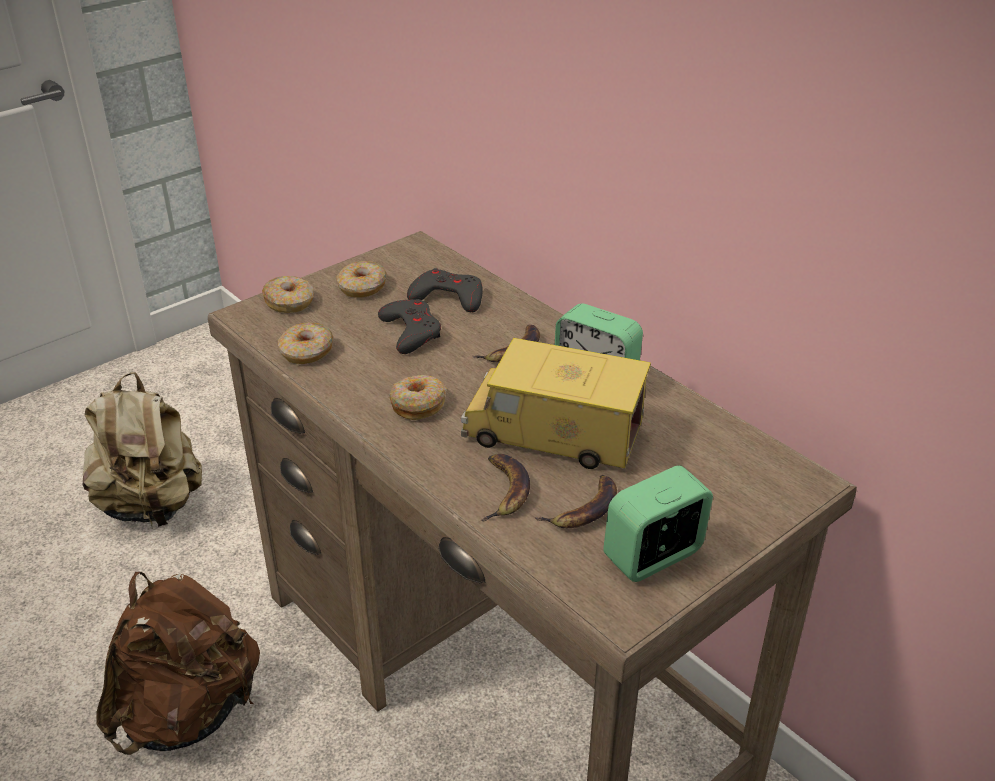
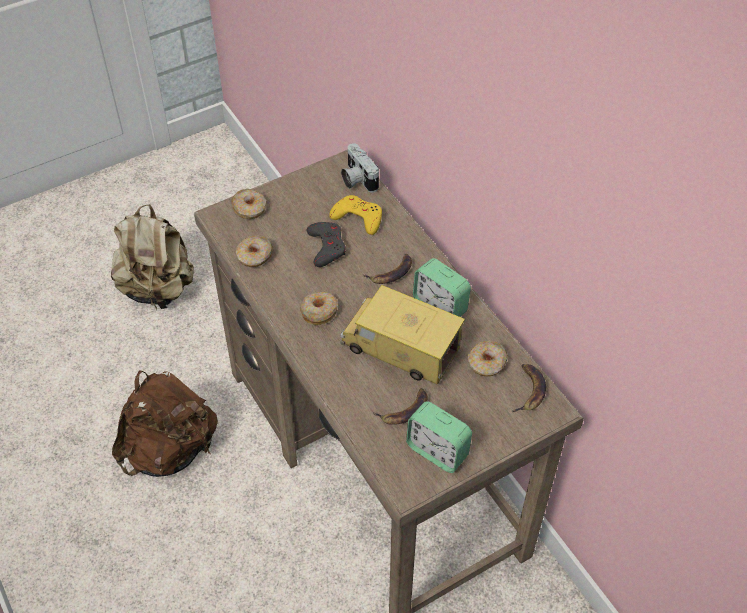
camera: 10 degrees right, 15 degrees up
(362, 287) = (301, 201): donut -> donut (487, 363)
(435, 259) = (357, 179): none -> camera
(448, 297) = (358, 217): grey game controller -> yellow game controller
(504, 490) = (358, 388): banana -> banana (529, 390)
(654, 556) = (437, 451): alarm clock -> alarm clock turned 120 degrees counterclockwise

